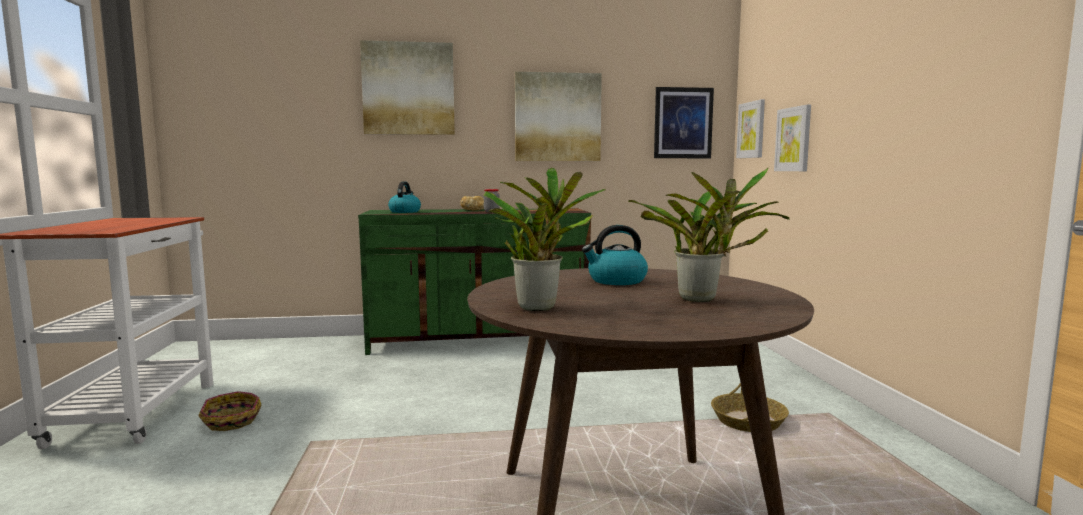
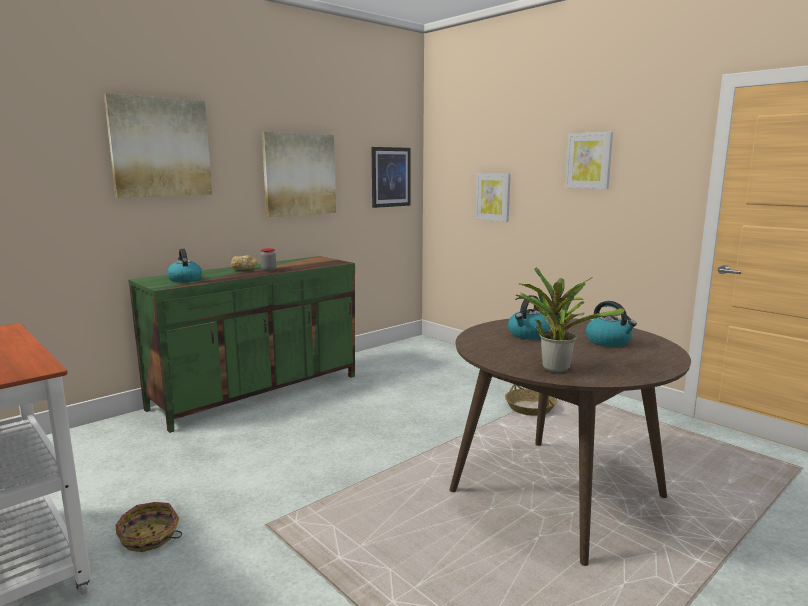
camera: 35 degrees left, 5 degrees up
(703, 299) = (609, 342): potted plant -> kettle
(751, 130) = (445, 184): picture -> picture (588, 161)

